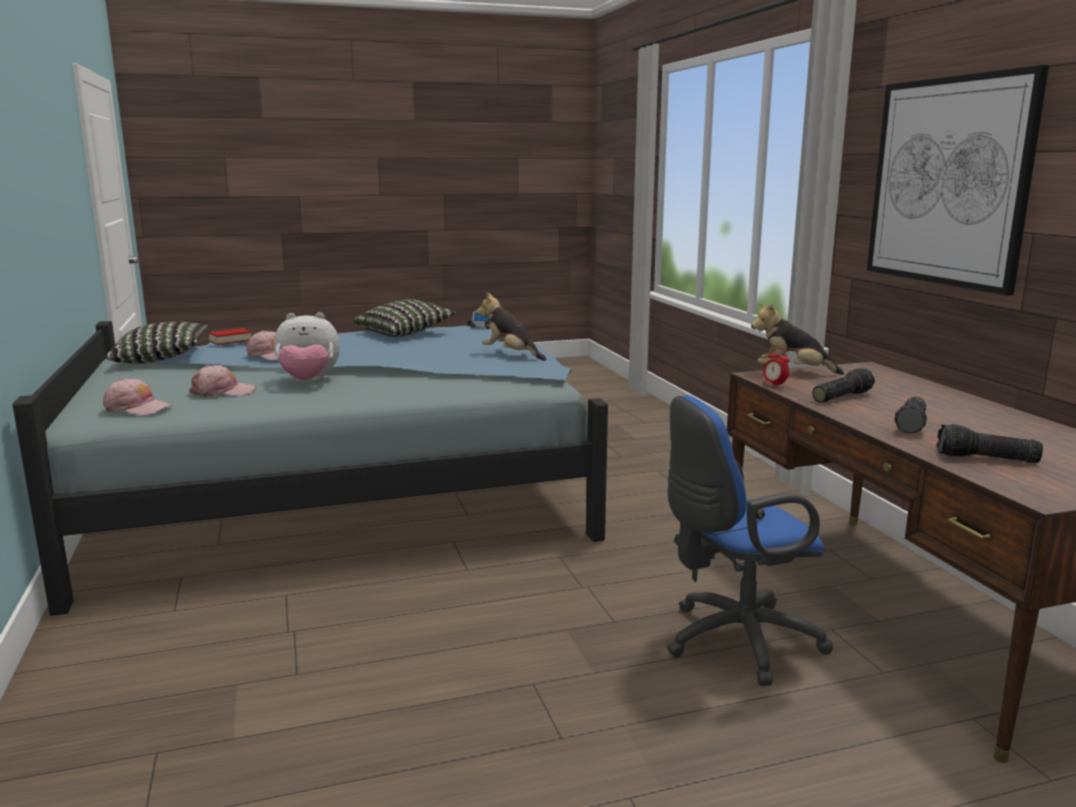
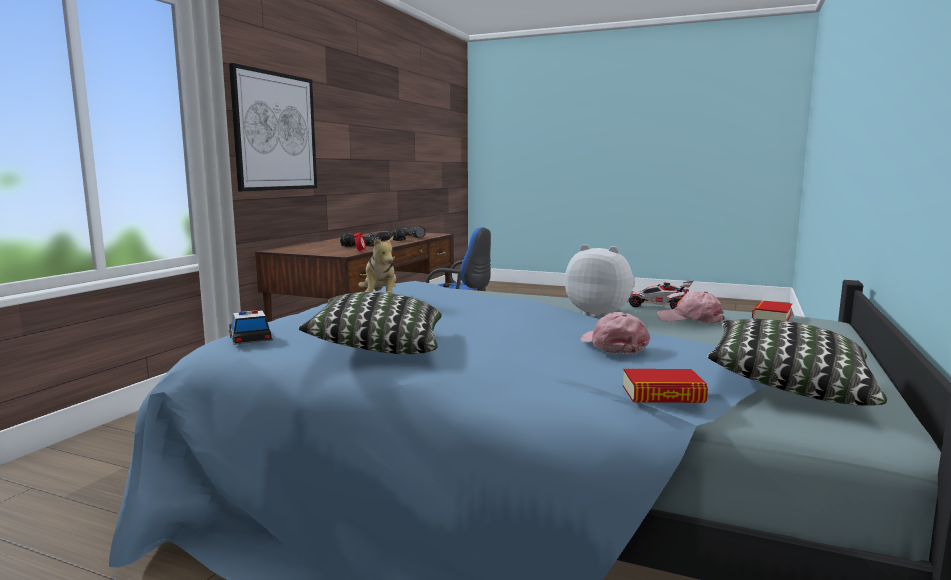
camera: 140 degrees left, 5 degrees down
(137, 408) = (771, 317): pink cap -> book
(259, 401) = (658, 307): none -> toy car
(792, 372) = (320, 253): plush toy -> none

